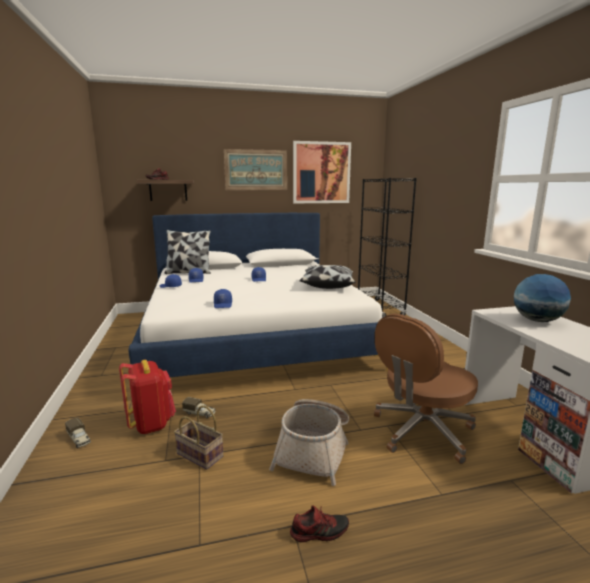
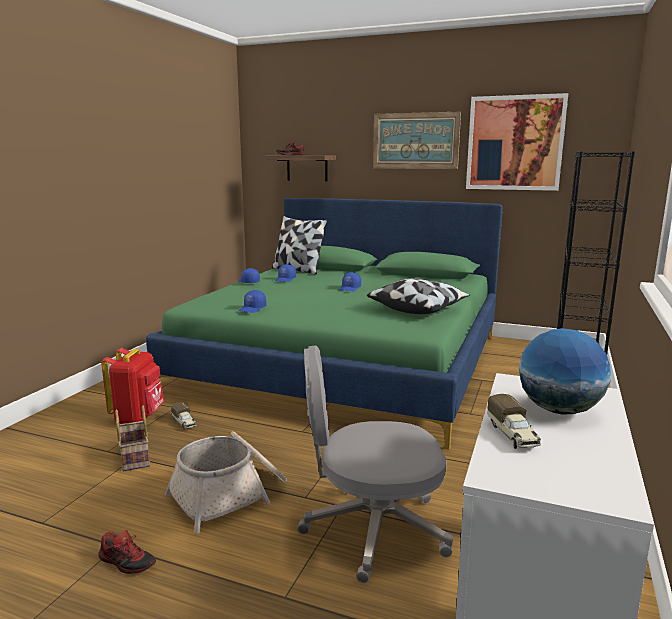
camera: 35 degrees right, 0 degrees up
(79, 439) = (78, 412): toy truck -> toy truck (513, 435)
(254, 335) = (346, 362): white bed -> green bed
(421, 431) = (372, 529): brown office chair -> grey office chair

